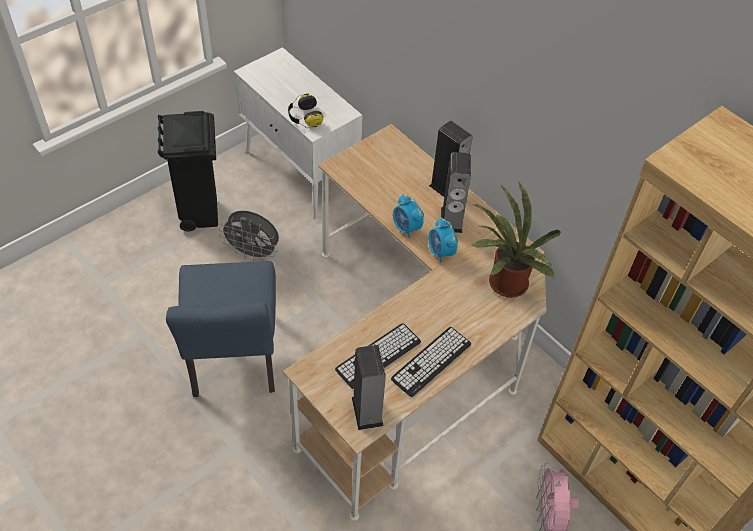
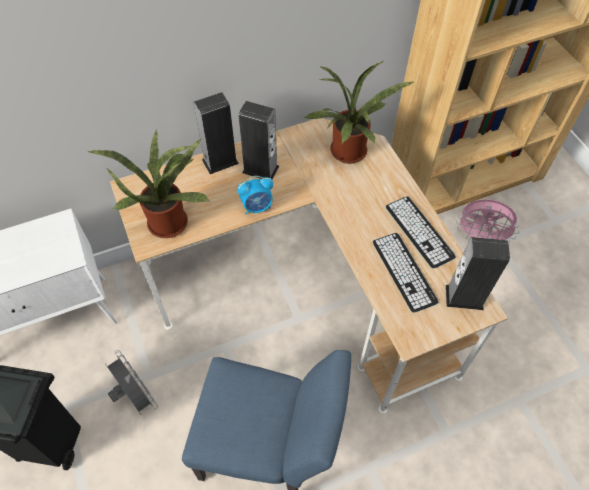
camera: 70 degrees left, 5 degrees up
(253, 253) = (136, 396): grey fan -> grey fan turned 75 degrees counterclockwise
(304, 118) = (44, 263): headphones -> none
(367, 173) = (169, 220): none -> potted plant
(441, 252) = (296, 189): alarm clock -> none

